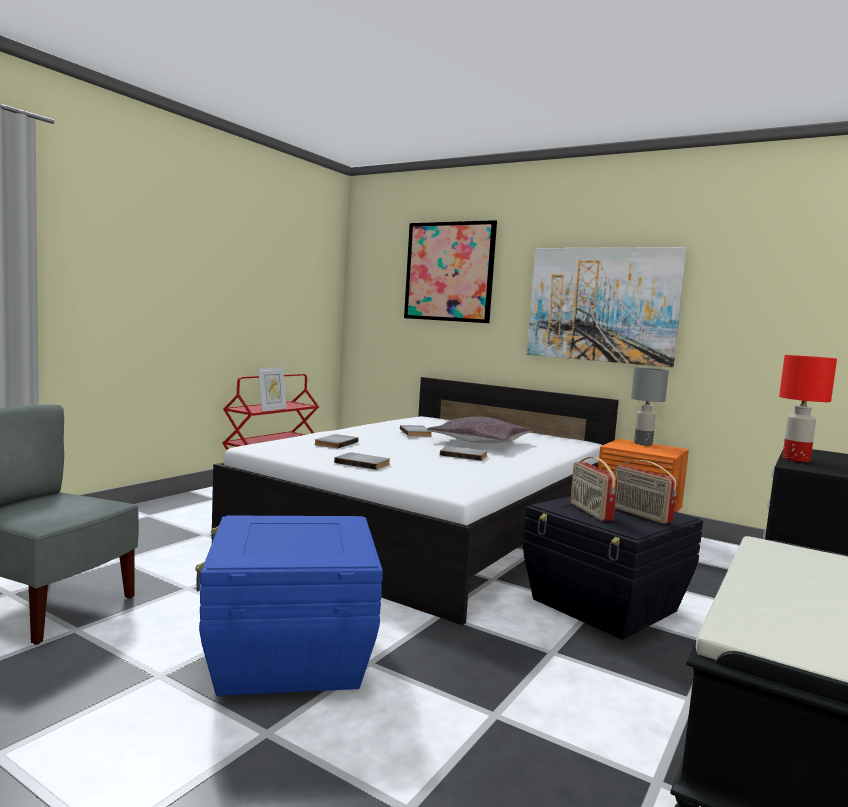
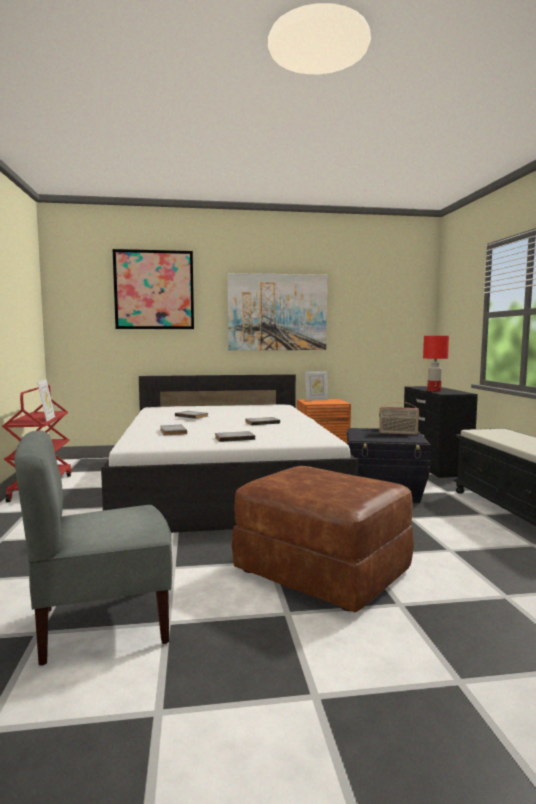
camera: 40 degrees left, 0 degrees up
(288, 657) = (323, 571): blue storage box -> brown ottoman
(480, 442) = (241, 414): grey pillow -> none
(589, 512) = (380, 437): radio -> none
(643, 444) = (316, 400): grey table lamp -> picture frame

